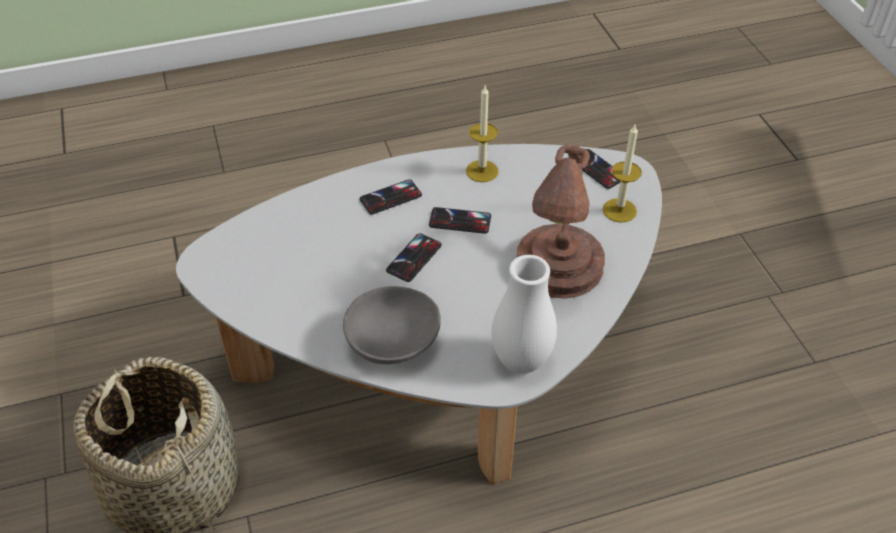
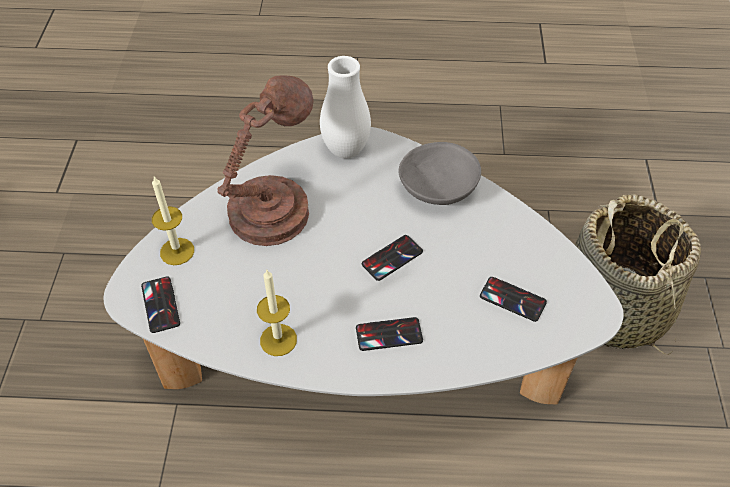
camera: 160 degrees left, 5 degrees up
(460, 221) = (332, 284): phone -> phone (512, 299)

